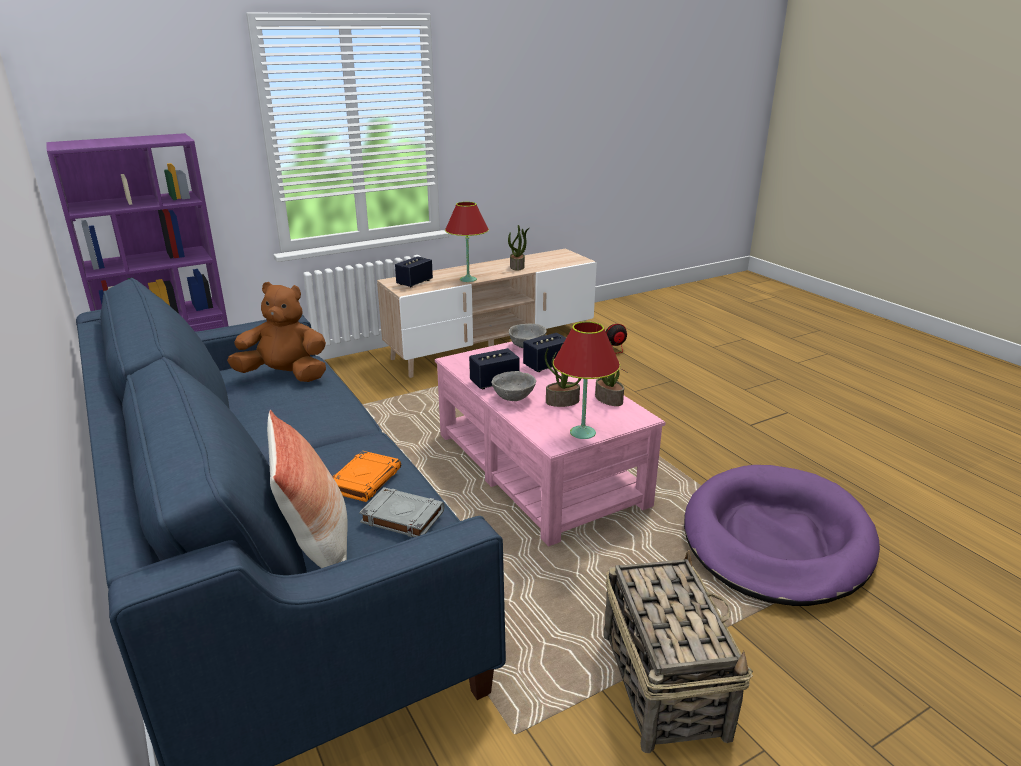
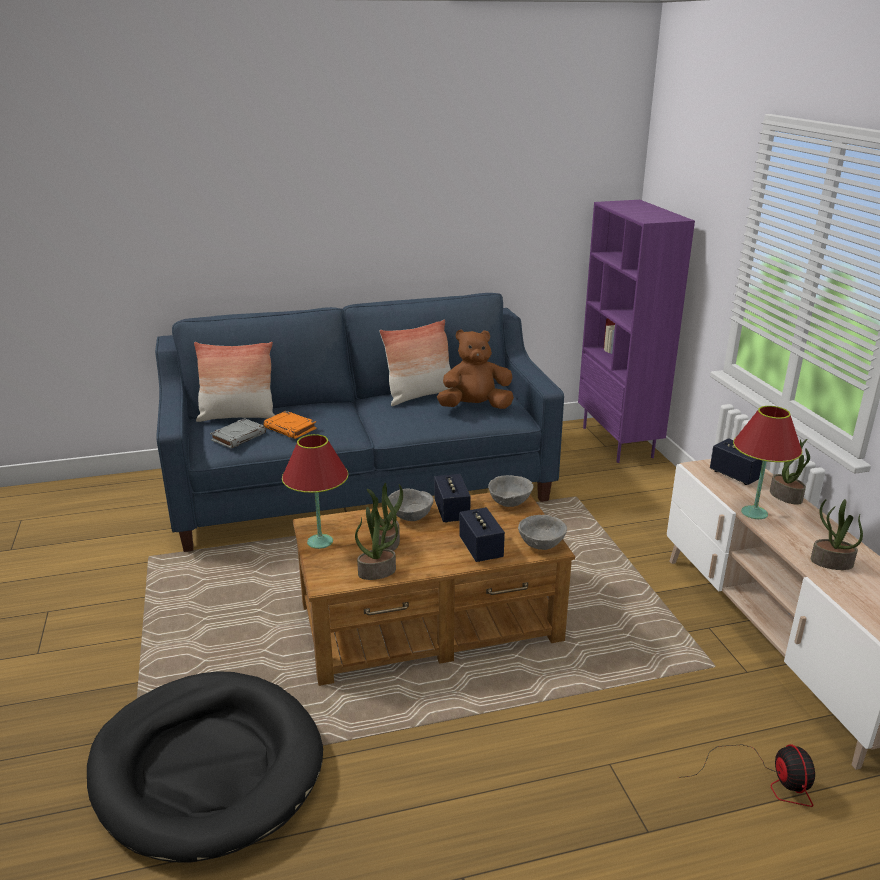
camera: 105 degrees right, 0 degrees up
(246, 410) = (420, 395): none -> pillow
(285, 376) = (475, 407): brown plush toy -> brown plush toy turned 120 degrees counterclockwise
(441, 272) = (786, 496): none -> potted plant
(466, 361) = (510, 502): none -> grey bowl
(539, 468) = (430, 622): pink coffee table -> brown coffee table
(663, 682) = (125, 625): basket -> none
(776, 539) = (207, 767): purple dog bed -> black dog bed

